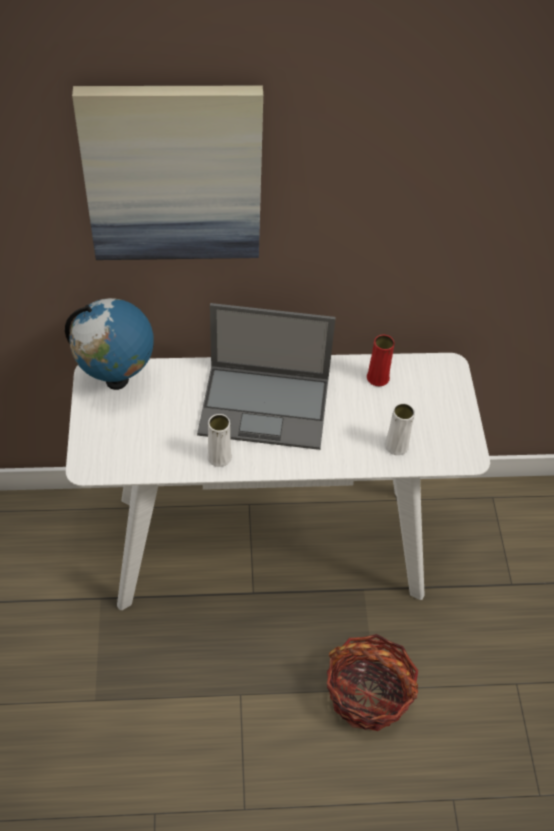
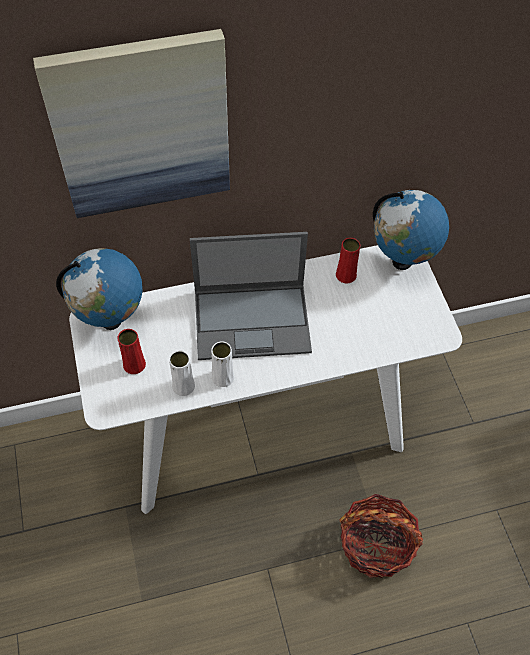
camera: 10 degrees left, 5 degrees up
(130, 428) = (134, 364): none -> red vase
(396, 445) = (377, 336): white vase -> white vase (183, 386)
(443, 374) = (402, 261): none -> globe

